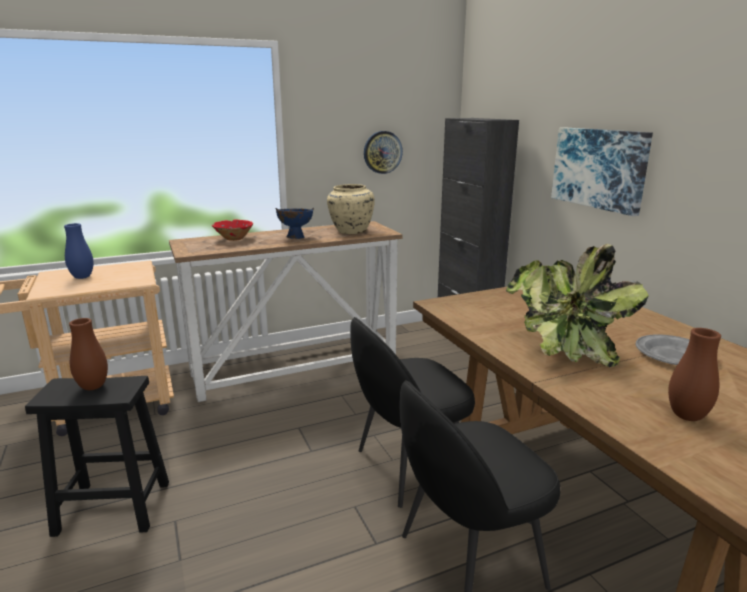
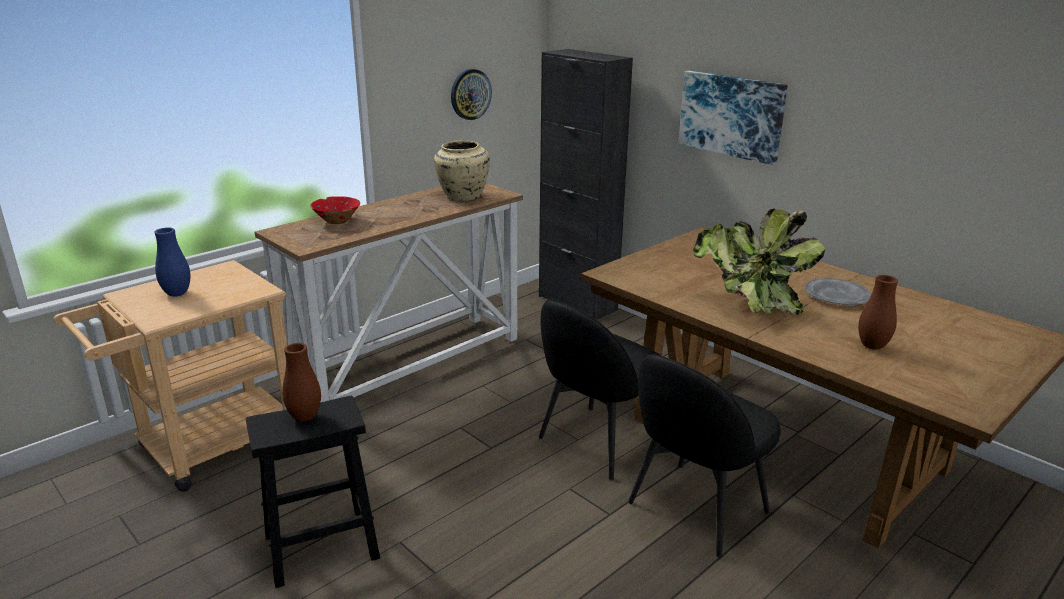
camera: 20 degrees left, 5 degrees up
(295, 238) = (409, 212): blue bowl -> none

